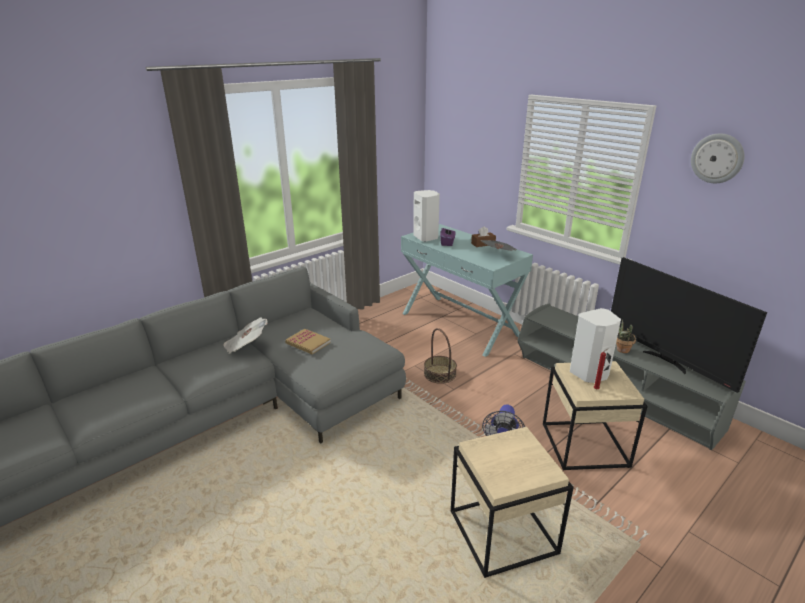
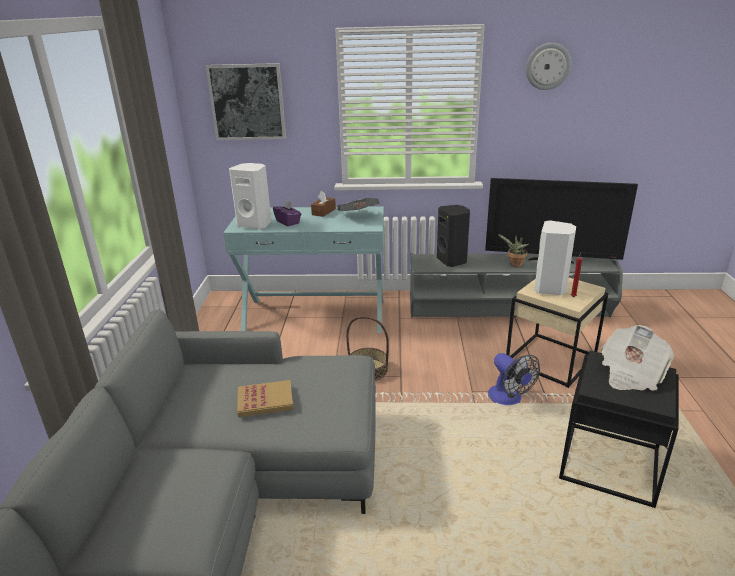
camera: 45 degrees left, 0 degrees up
(246, 346) = (188, 452): newspaper -> newspaper (630, 374)
(463, 144) = (247, 102): none -> picture
(502, 533) = (610, 464): beige side table -> black side table
(572, 323) = (452, 261): none -> black speaker

